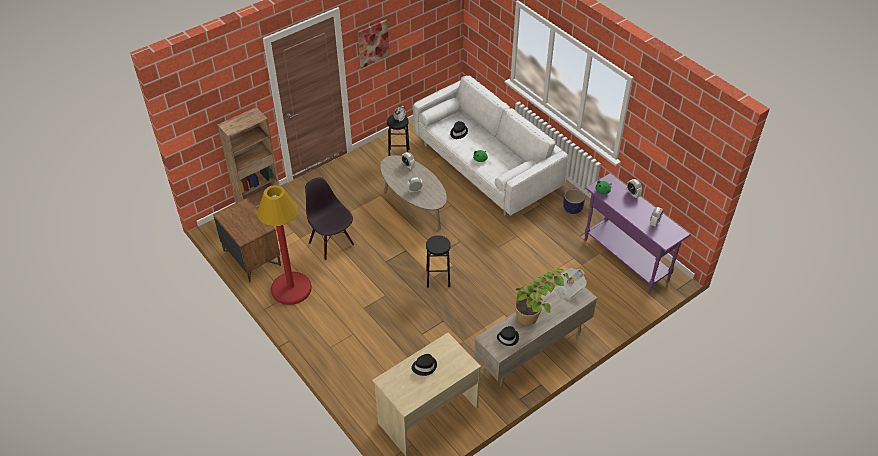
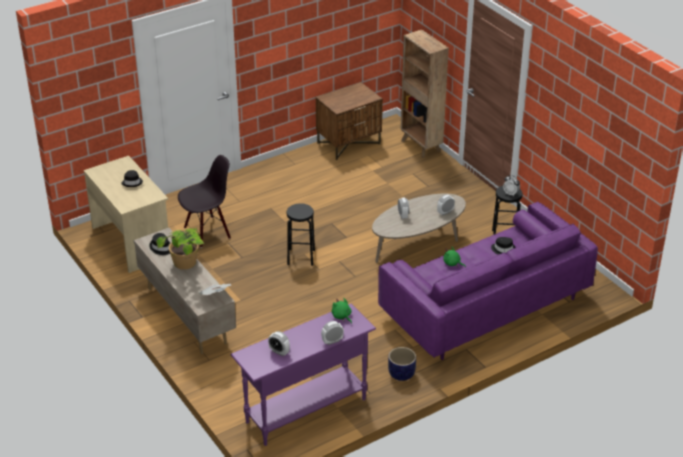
camera: 95 degrees right, 10 degrees down
(291, 289) = (304, 166): red floor lamp -> none
(332, 243) = (362, 190): black chair -> black chair (207, 232)
(373, 43) = (552, 103): picture -> none
(486, 166) = (484, 306): white sofa -> purple sofa

